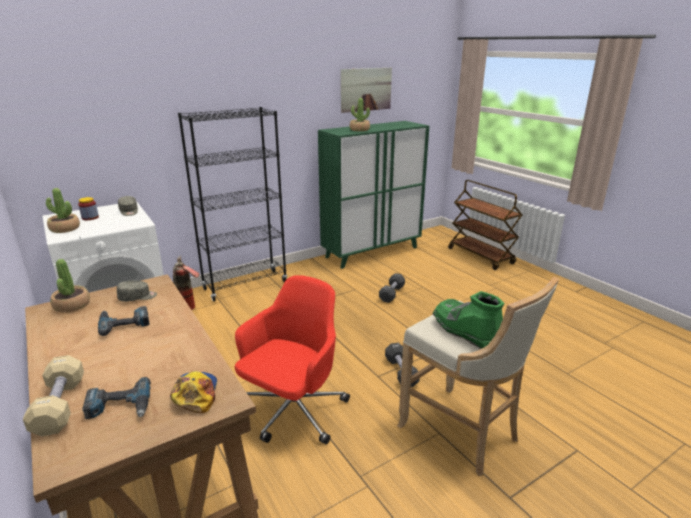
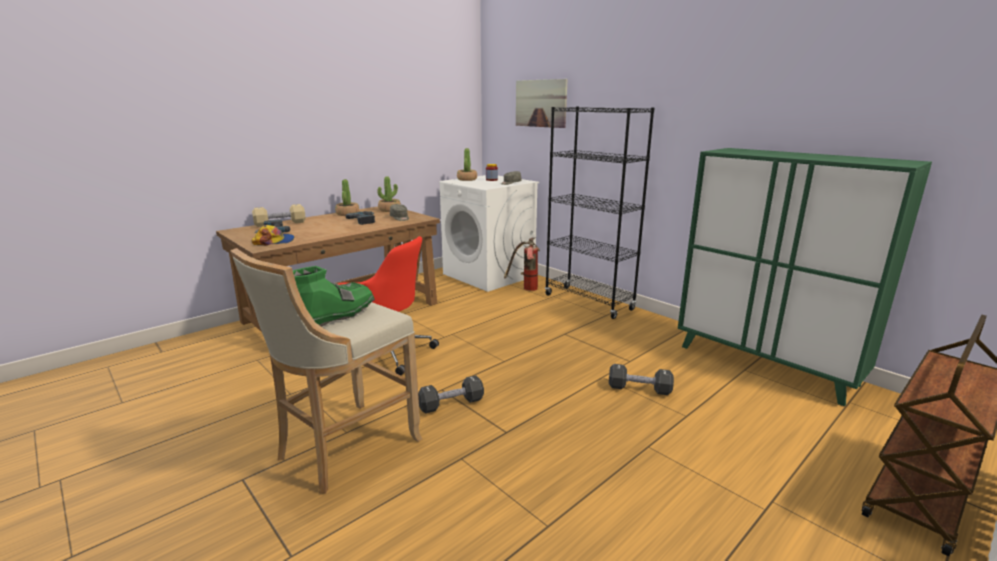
camera: 80 degrees right, 5 degrees down
(359, 130) = (764, 153): potted plant -> potted plant (347, 214)
(366, 89) = (841, 94): picture -> picture (540, 103)

